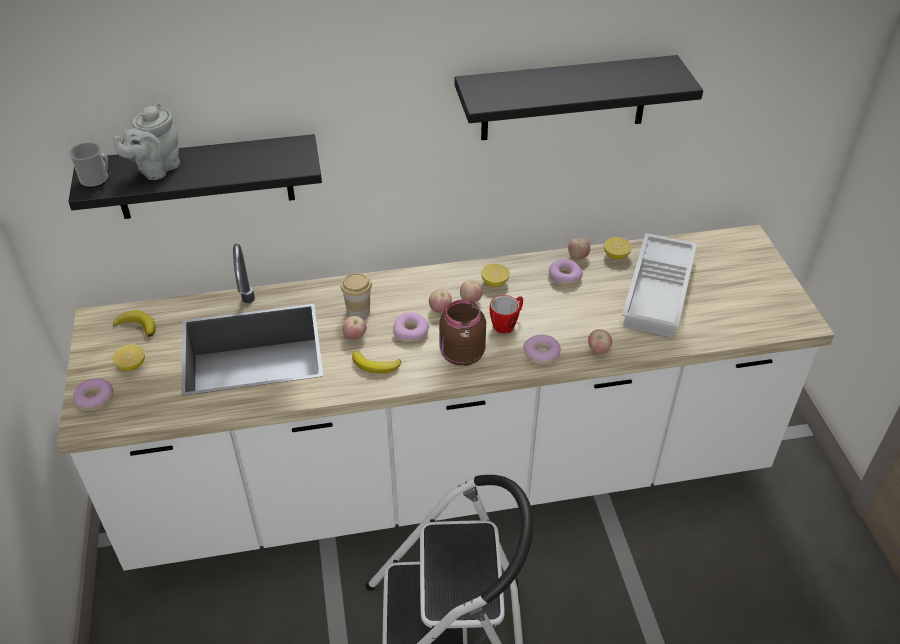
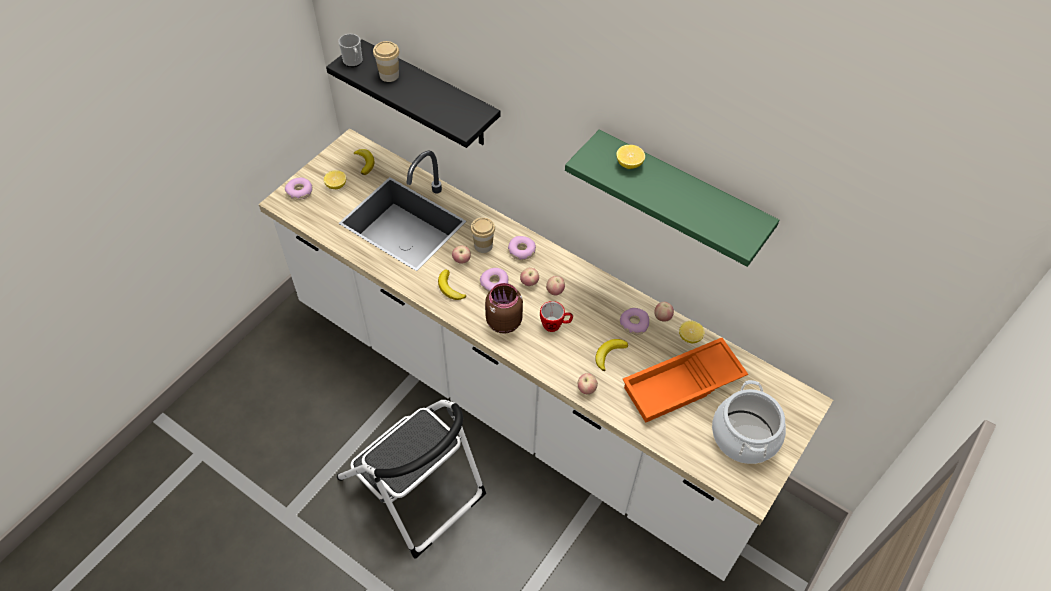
camera: 45 degrees right, 10 degrees up
(156, 169) = (389, 75): grey teapot -> cup
(494, 283) = (585, 291): lemon -> lemon (629, 164)
(541, 354) = (549, 361): donut -> donut (521, 251)
(564, 98) = (680, 195): black shelf -> green shelf
(578, 312) = (609, 354): none -> banana
(660, 292) = (682, 386): white tray -> orange tray
(745, 291) = (744, 436): none -> cooking pot

